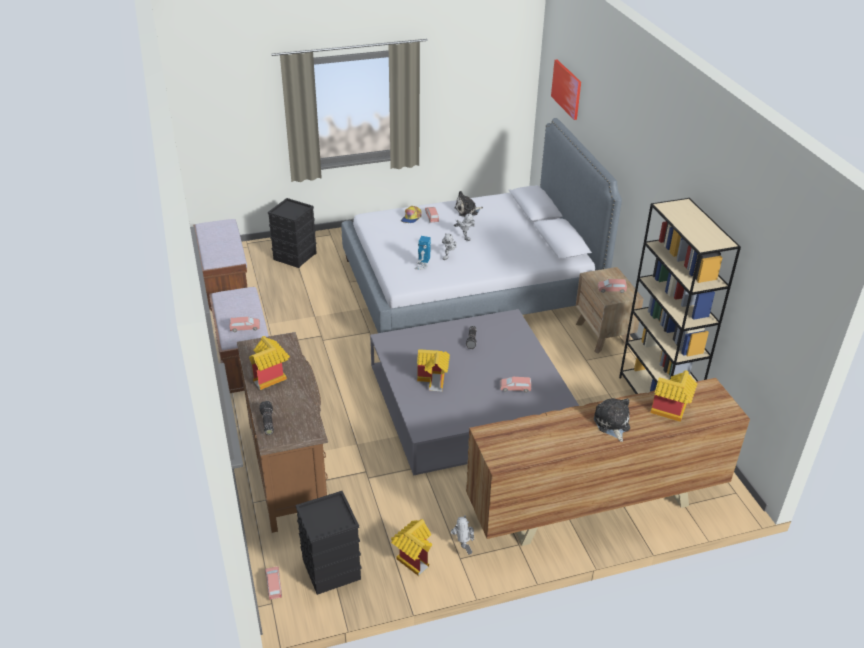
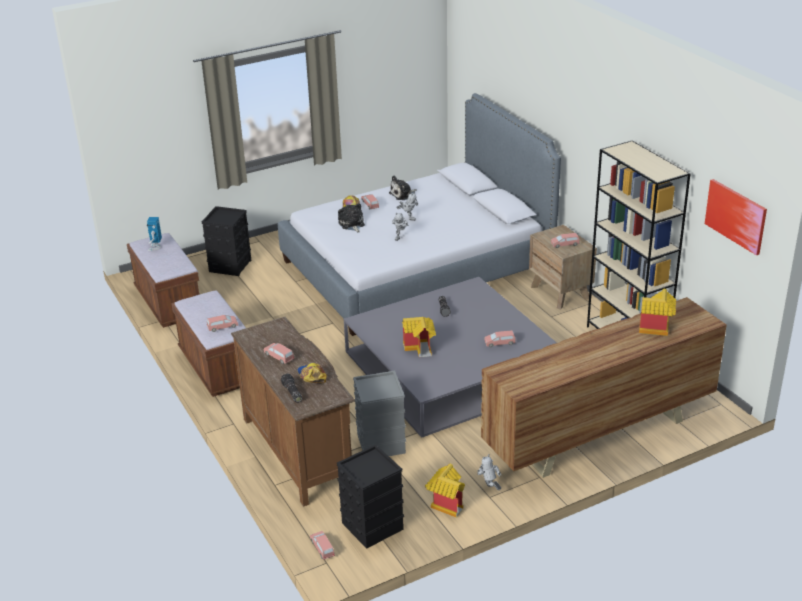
camera: 10 degrees left, 5 degrees down
(271, 378) = (279, 357): toy house -> pink toy car
(294, 406) = (311, 376): none -> cap
(370, 475) = (380, 444): none -> grey storage box
(422, 266) = (377, 249): toy robot -> toy robot (155, 247)
(567, 89) = (482, 63): picture -> picture (736, 216)
(612, 424) = (608, 347): plush toy -> plush toy (352, 224)

